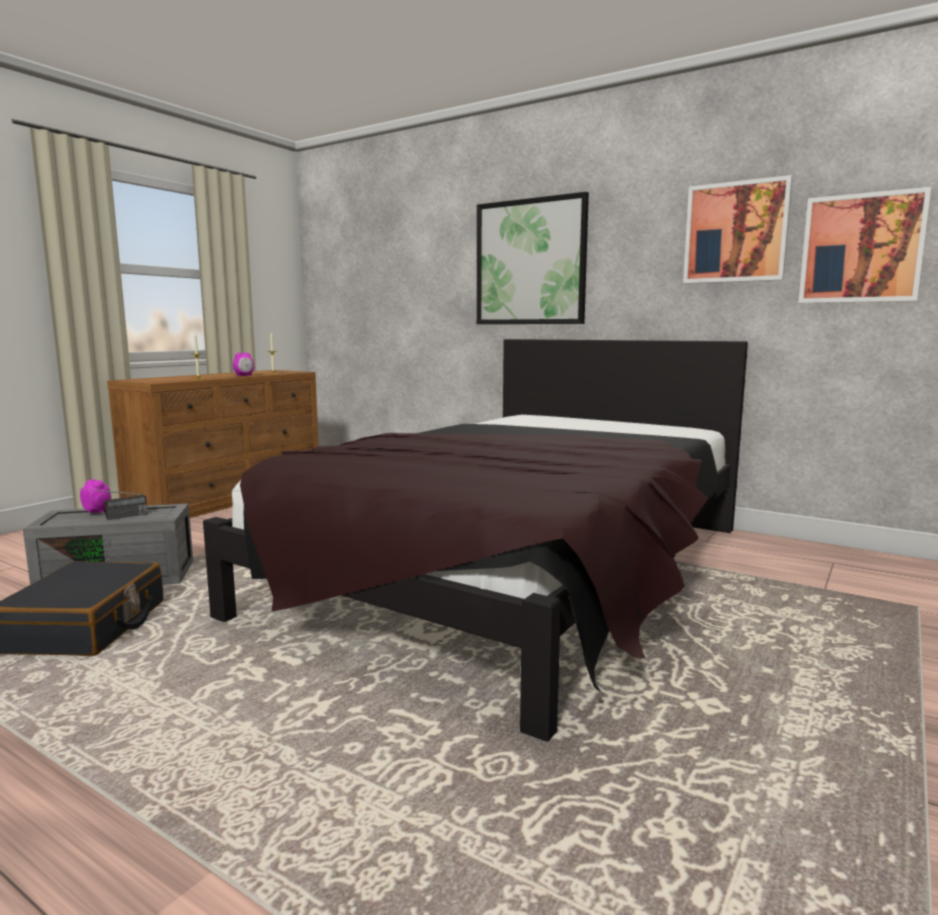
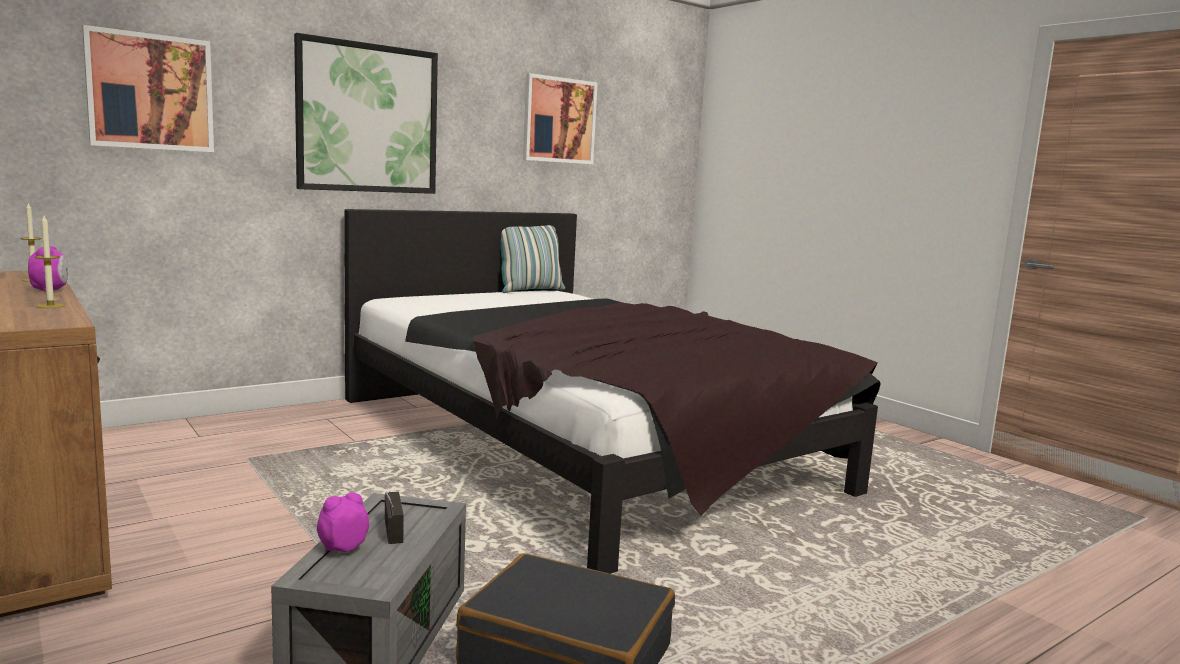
camera: 70 degrees left, 0 degrees up
(668, 425) = (530, 290): none -> pillow
(861, 248) = (631, 146): picture -> picture (150, 92)

